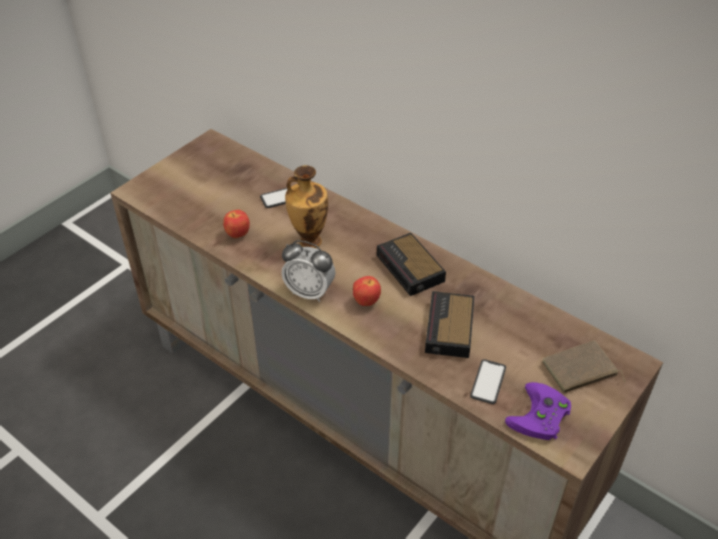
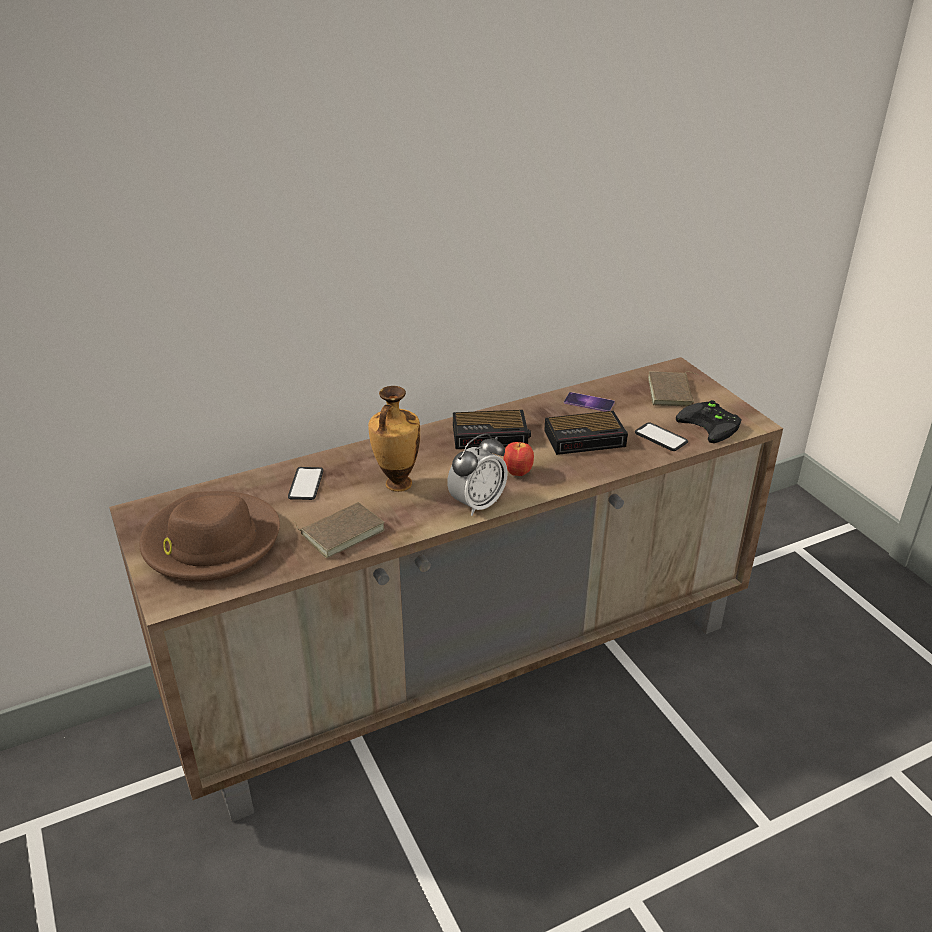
camera: 65 degrees left, 10 degrees down
(197, 182) = (210, 541): none -> brown hat
(238, 235) = (341, 531): apple -> brown book
(449, 330) = (586, 438): alarm clock -> alarm clock turned 45 degrees counterclockwise
(512, 315) = (589, 402): none -> phone
(540, 417) = (712, 425): purple game controller -> black game controller

